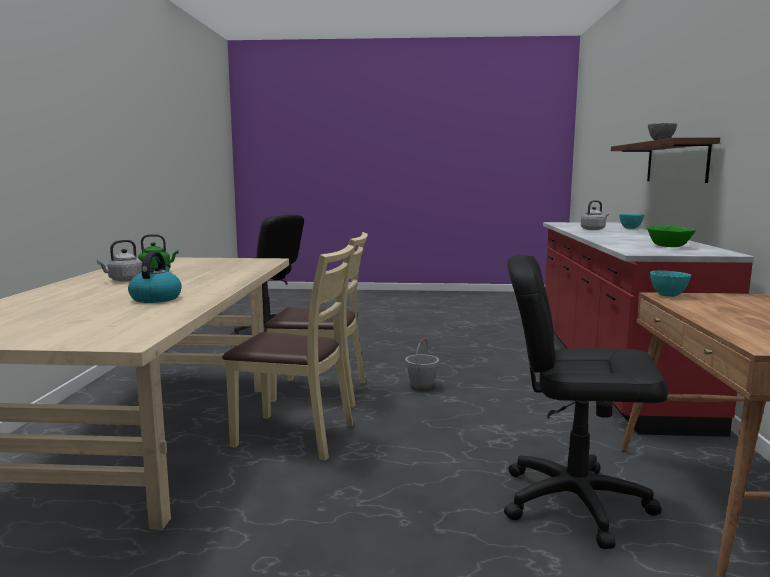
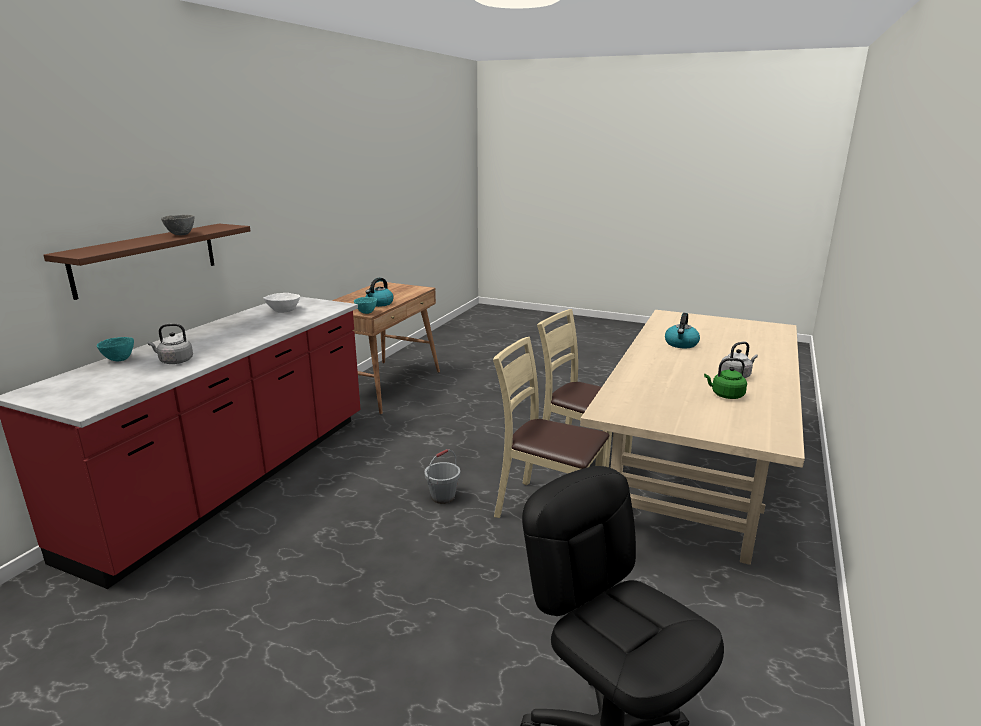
camera: 160 degrees left, 10 degrees up
(574, 502) = (450, 398): black office chair -> none
(668, 246) = (284, 311): green bowl -> white bowl
(705, 308) = (379, 304): none -> kettle

